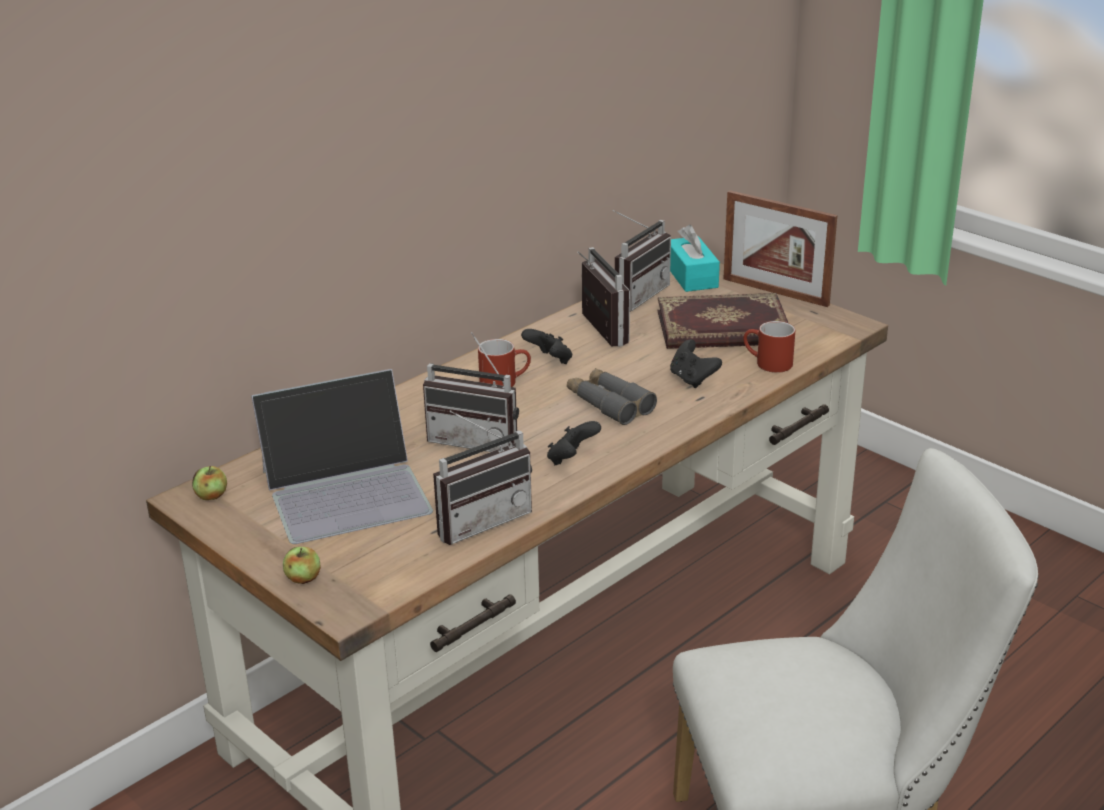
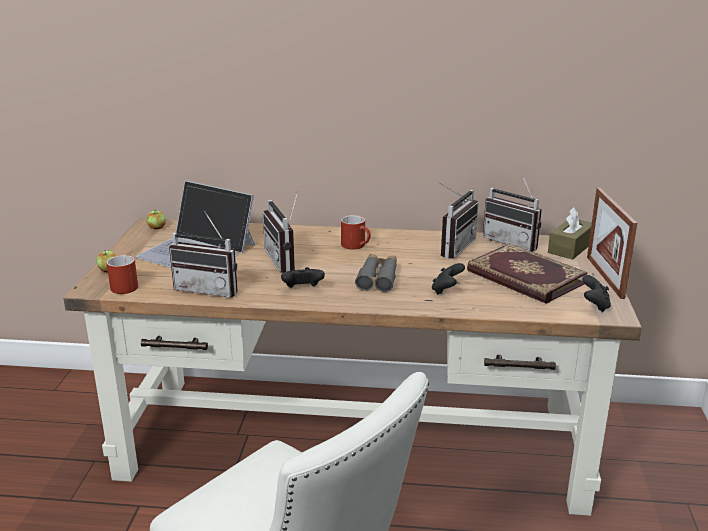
camera: 50 degrees right, 5 degrees down
(549, 361) = (398, 248): black game controller -> black game controller (594, 305)
(634, 296) = (513, 242): radio -> radio turned 45 degrees clockwise
(691, 276) = (570, 248): turquoise tissue box -> brown tissue box
(767, 363) = (507, 305): red mug -> red mug (123, 285)

